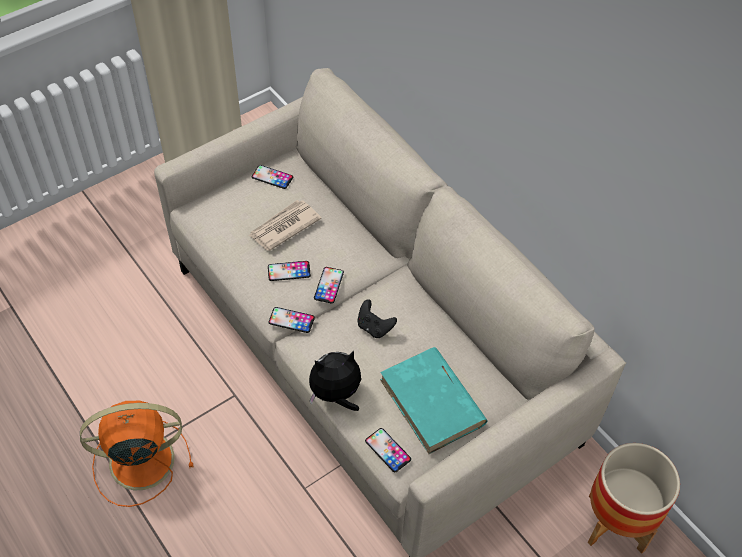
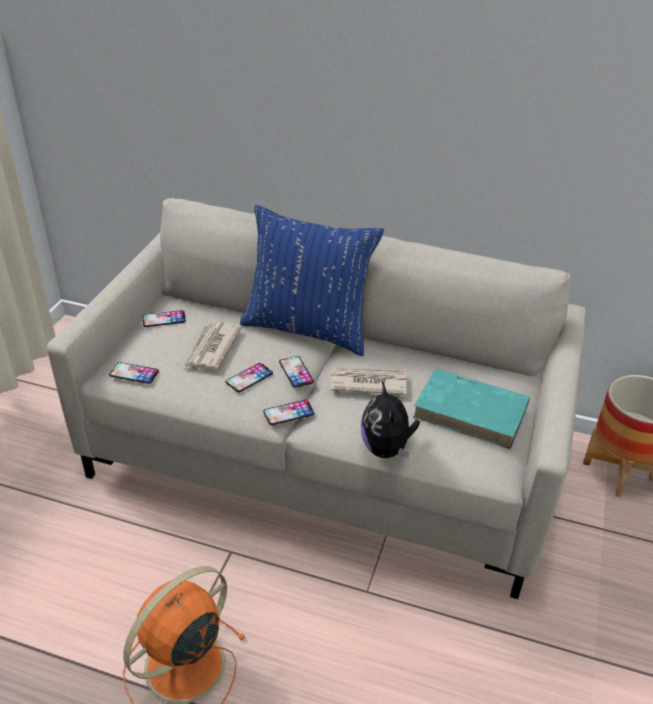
camera: 35 degrees left, 15 degrees down
(336, 395) = (386, 449): plush toy -> plush toy turned 45 degrees counterclockwise
(374, 327) = (367, 383): black game controller -> newspaper
(377, 246) = (308, 328): none -> blue pillow
(388, 450) = (475, 465): phone -> phone (134, 373)

